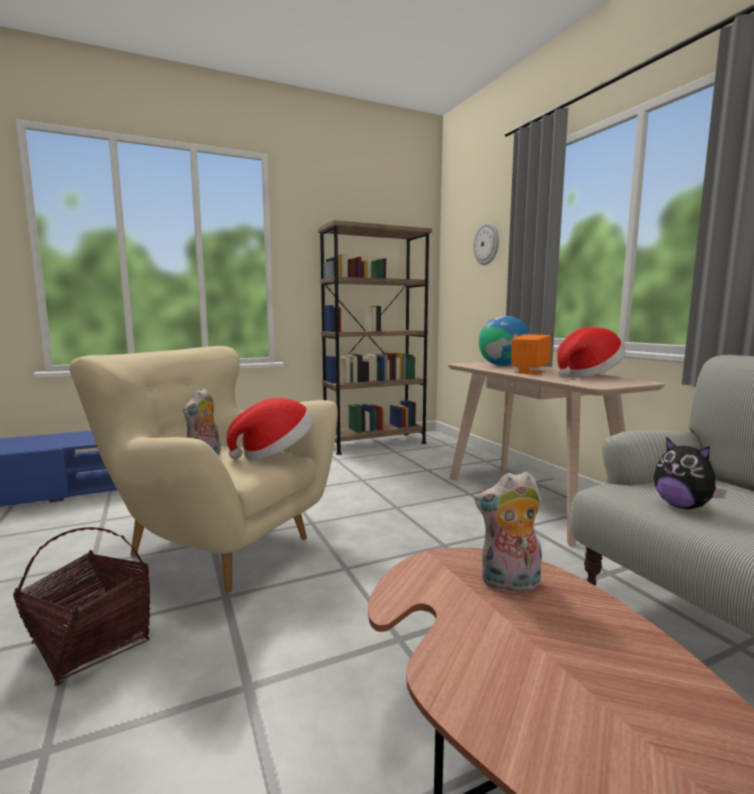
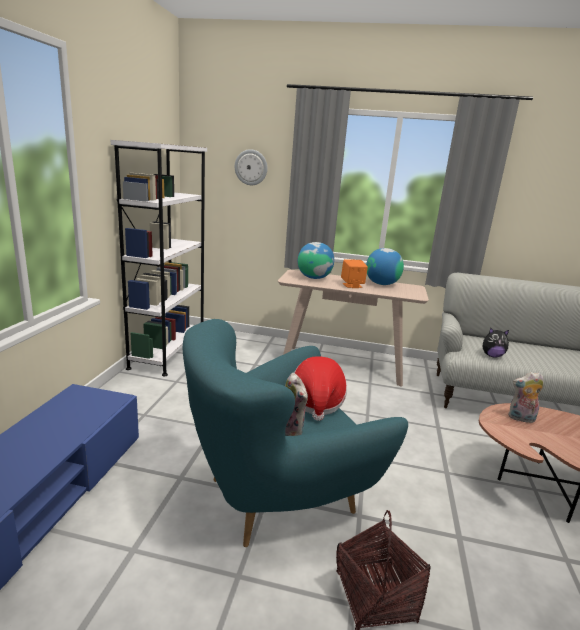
camera: 55 degrees left, 10 degrees up
(217, 546) = (277, 495): beige armchair -> turquoise armchair
(375, 443) = (168, 353): brown bookcase -> white bookcase
(509, 584) = (521, 419): plush toy -> plush toy turned 60 degrees clockwise
(586, 375) = (382, 284): hat -> globe

